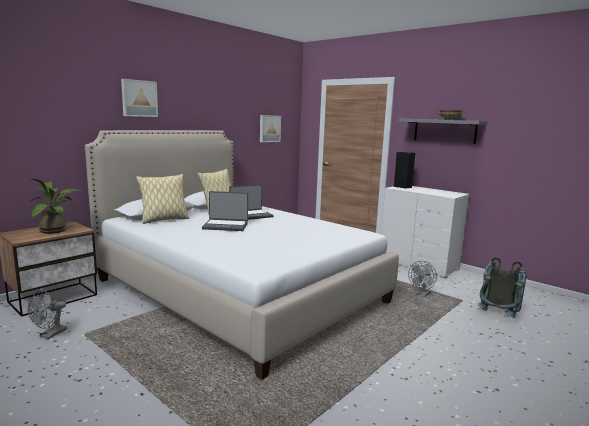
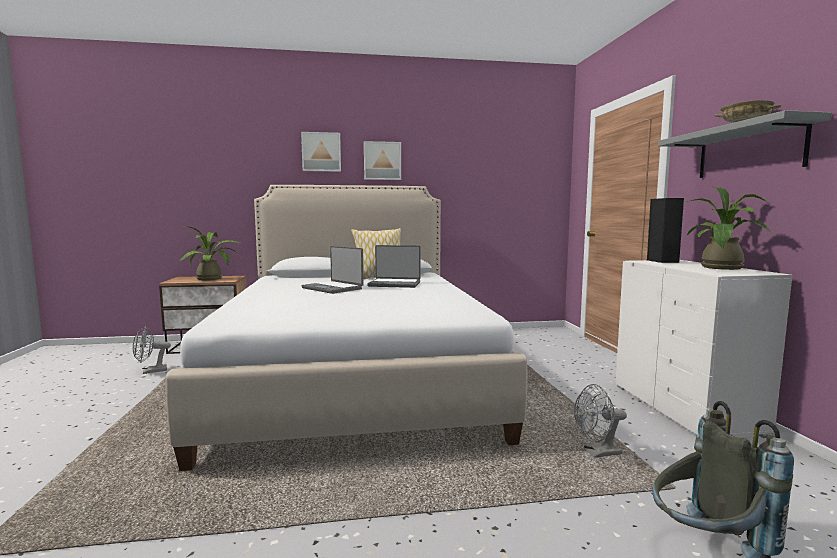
camera: 40 degrees right, 5 degrees down
(164, 220) = (301, 279): pillow -> none
(269, 128) = (510, 185): picture -> picture (382, 161)
(439, 191) = (722, 268): none -> potted plant

